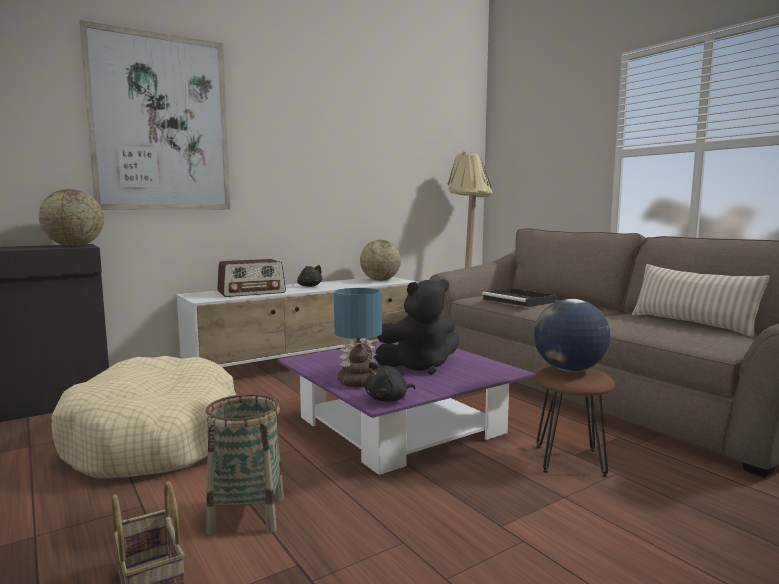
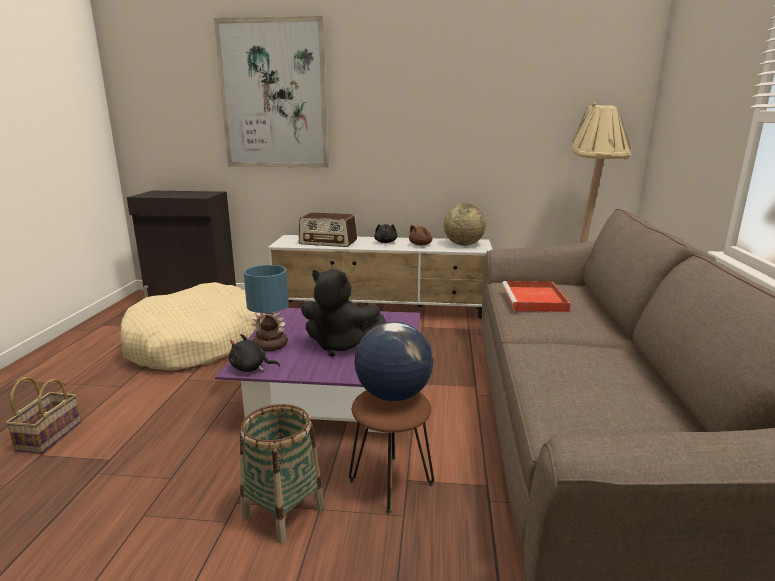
camera: 40 degrees right, 10 degrees up
(74, 246) = (204, 194): globe -> none
(247, 515) = (144, 416): basket -> basket (283, 512)
(346, 284) = (421, 244): none -> brown plush toy
(519, 301) = (535, 300): black tray -> red tray
(691, 324) = (641, 391): beige pillow -> none

